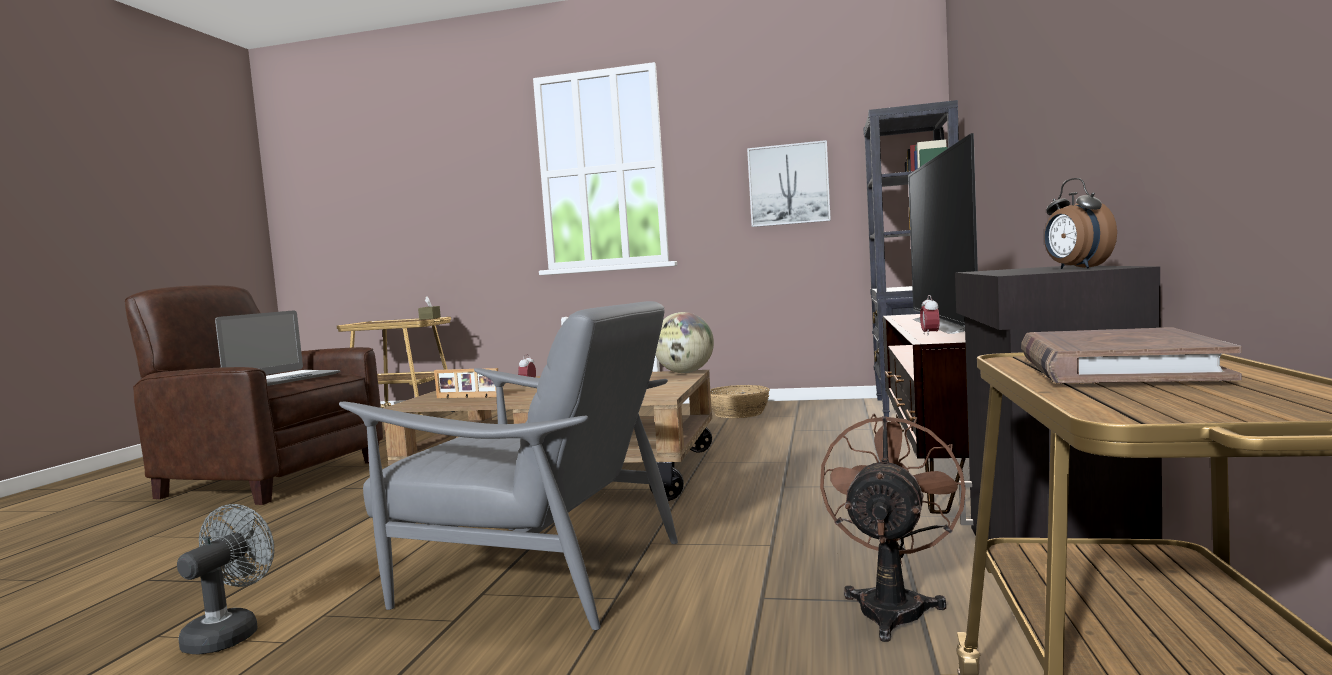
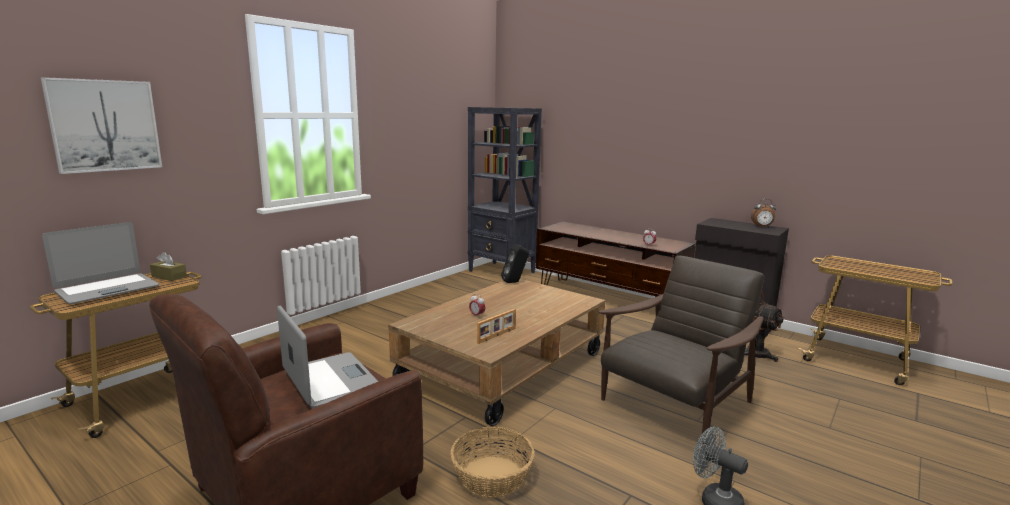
camera: 65 degrees left, 10 degrees up
(389, 320) = (107, 289): none -> laptop
(535, 570) = (675, 403): grey armchair -> brown armchair
(685, 372) = (515, 282): globe -> black speaker
(738, 413) = (434, 298): basket -> basket (491, 476)
(788, 184) = (430, 139): picture -> picture (105, 125)
(952, 324) = (614, 235): television -> none
(1115, 367) = (863, 267): brown book -> none

